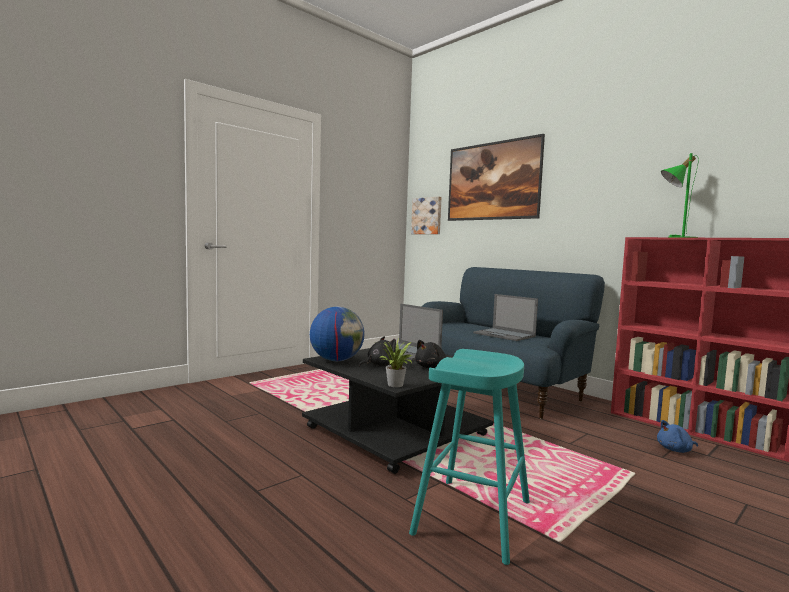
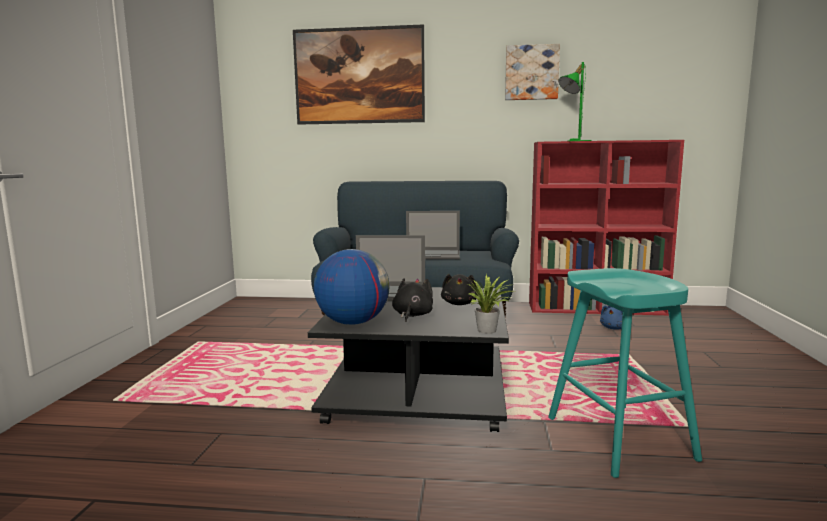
camera: 40 degrees left, 5 degrees up
(427, 216) = (261, 118): picture -> picture (531, 73)

